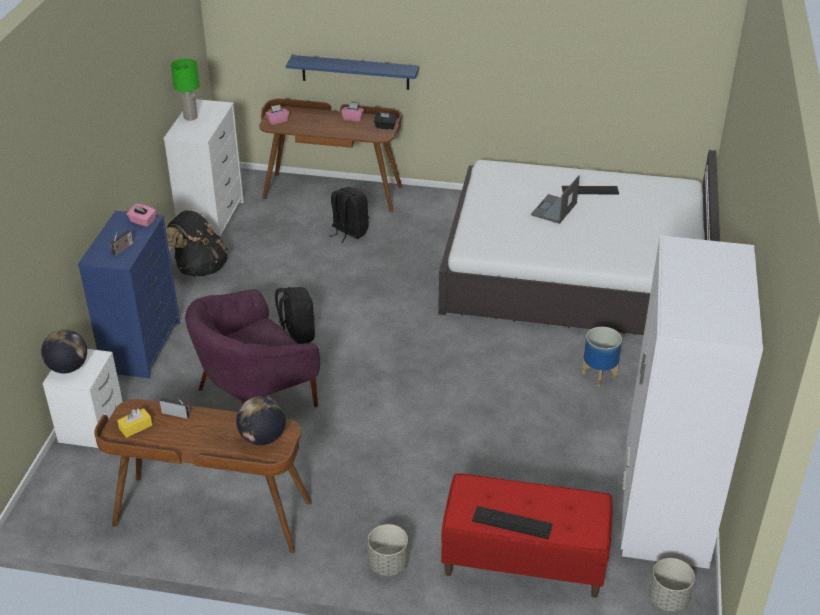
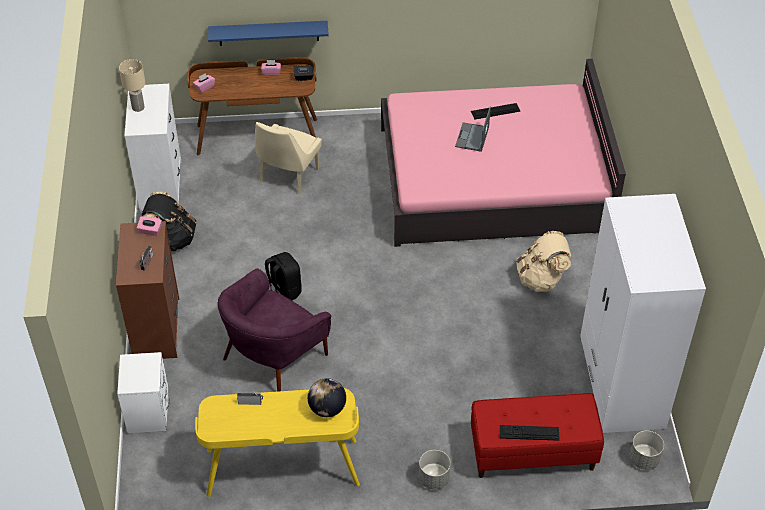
camera: 15 degrees left, 10 degrees up
(68, 367) = (131, 375): globe -> none
(135, 427) = (223, 421): yellow tissue box -> none
(142, 347) = (157, 328): blue dresser -> brown dresser
(191, 117) = (138, 107): green table lamp -> beige table lamp
(212, 515) = (282, 468): brown desk -> yellow desk
(349, 232) = (288, 176): black backpack -> beige chair
(577, 270) = (494, 180): white bed -> pink bed
(599, 375) = (541, 279): planter -> beige backpack

